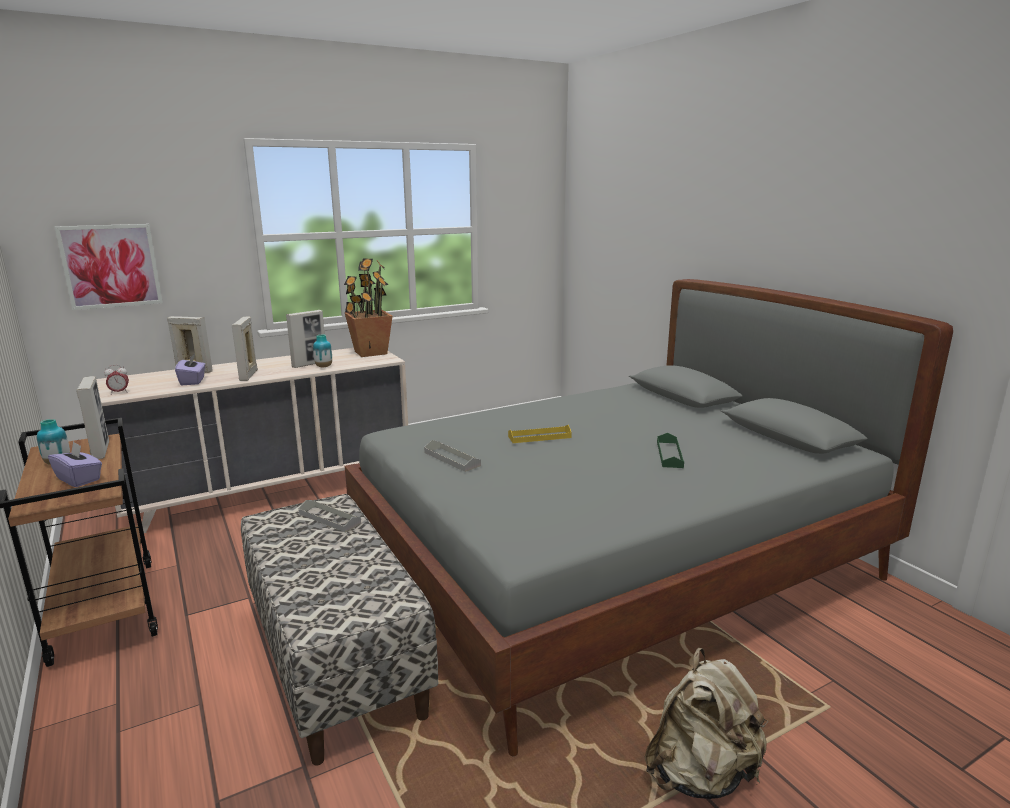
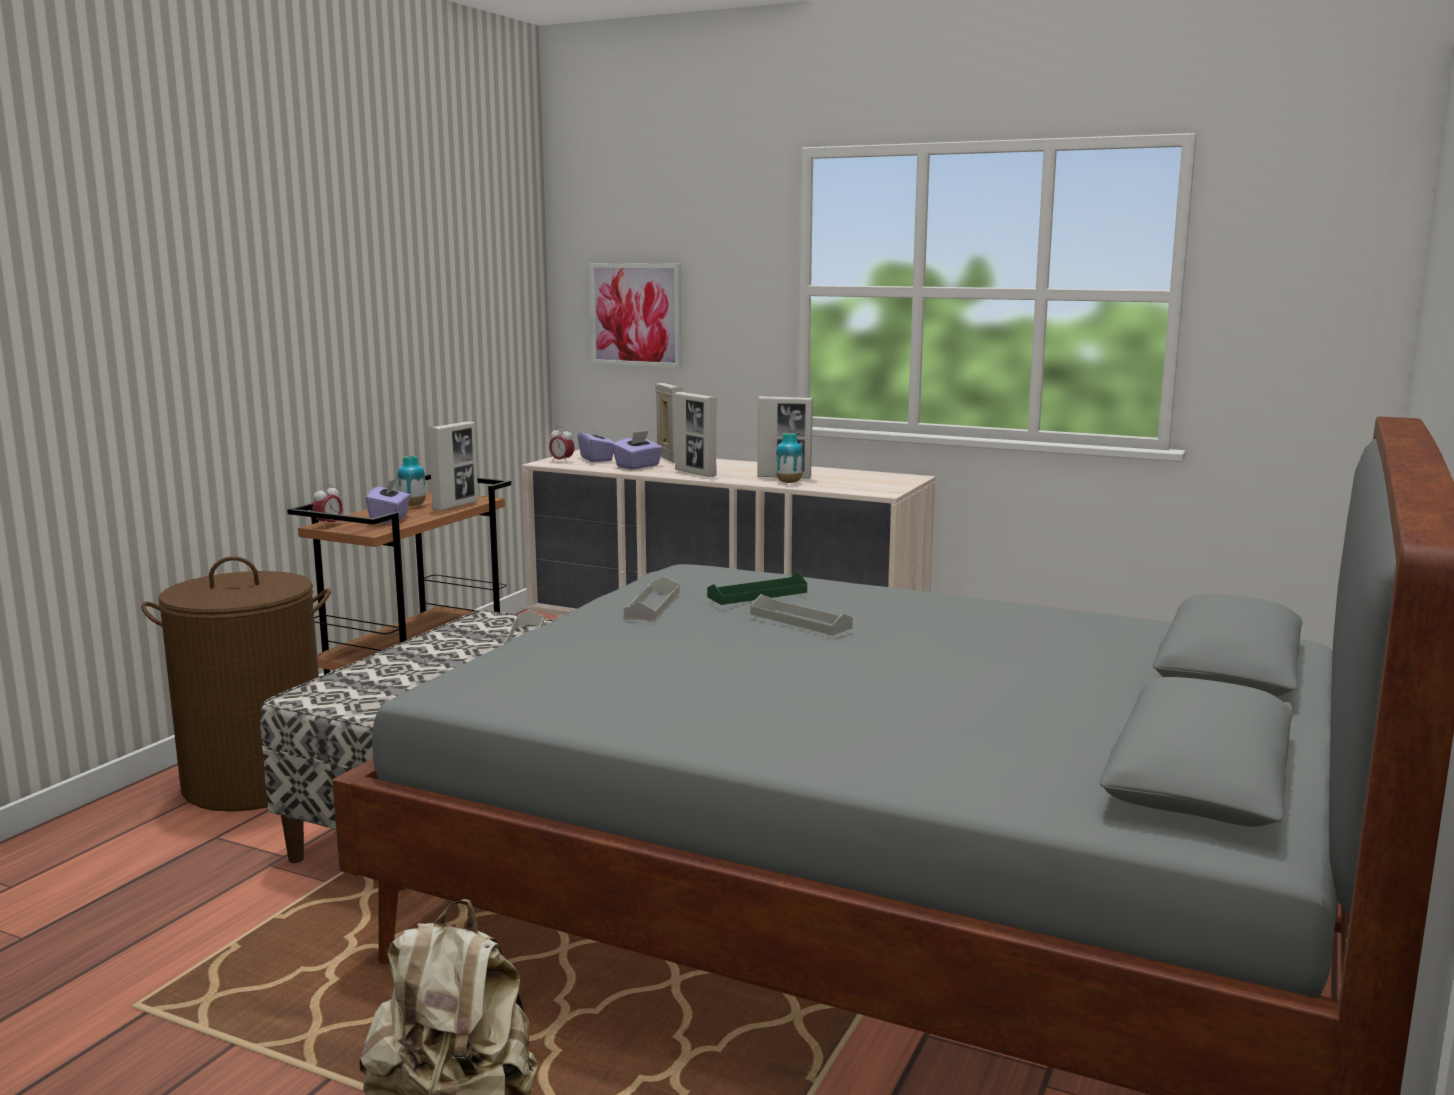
camera: 55 degrees right, 5 degrees down
(35, 504) = (328, 525): none -> alarm clock
(141, 384) = (597, 459): none -> purple tissue box
(145, 749) = (255, 782): none -> brown laundry basket
(248, 375) = (695, 473): picture frame -> picture frame turned 90 degrees counterclockwise
(370, 352) = (891, 481): potted plant -> none
(539, 437) = (800, 621): yellow tray -> grey tray
(669, 454) = (892, 700): green tray -> green tray (757, 594)

